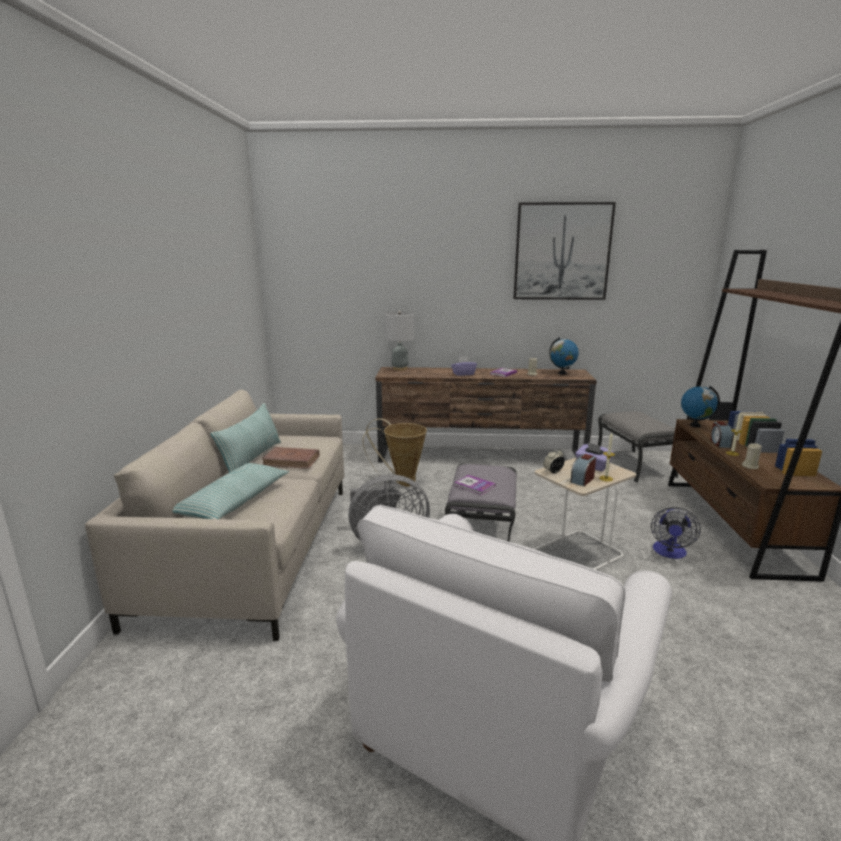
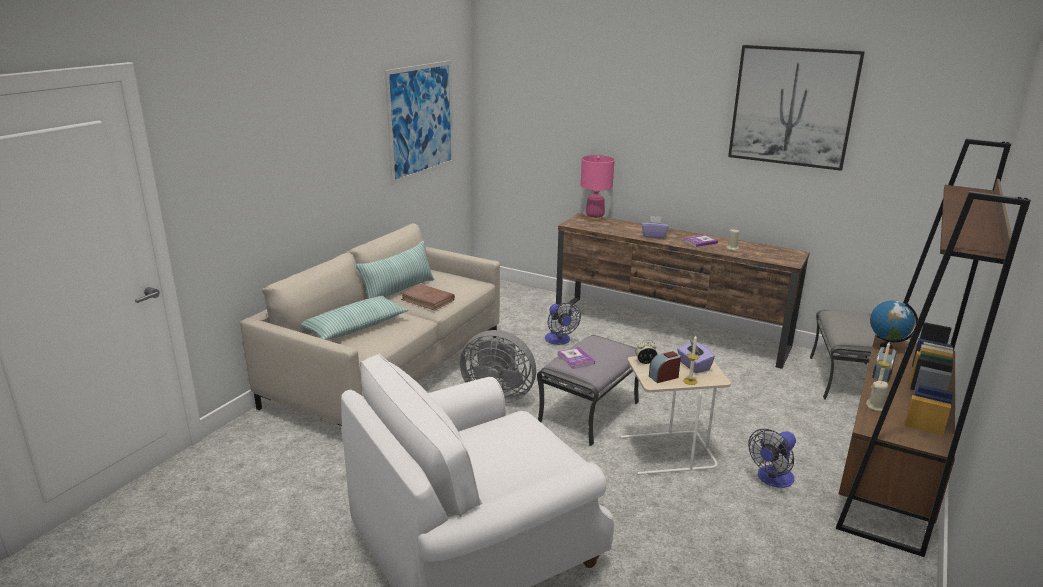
camera: 25 degrees right, 5 degrees up
(227, 286) = (421, 120): none -> picture
(400, 369) = (594, 218): grey table lamp -> pink table lamp
(400, 483) = (559, 341): basket -> fan
(562, 373) = (771, 252): globe -> none

